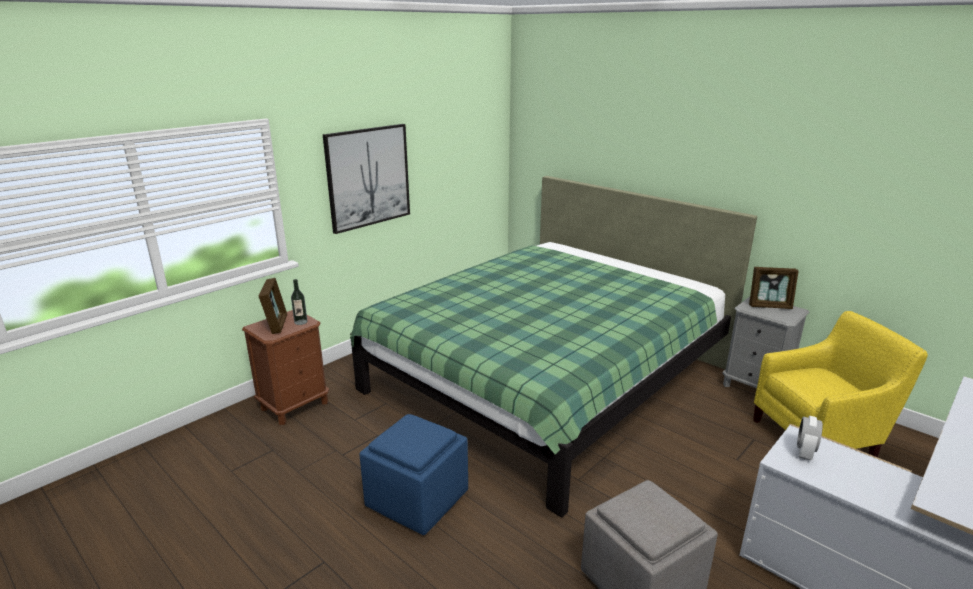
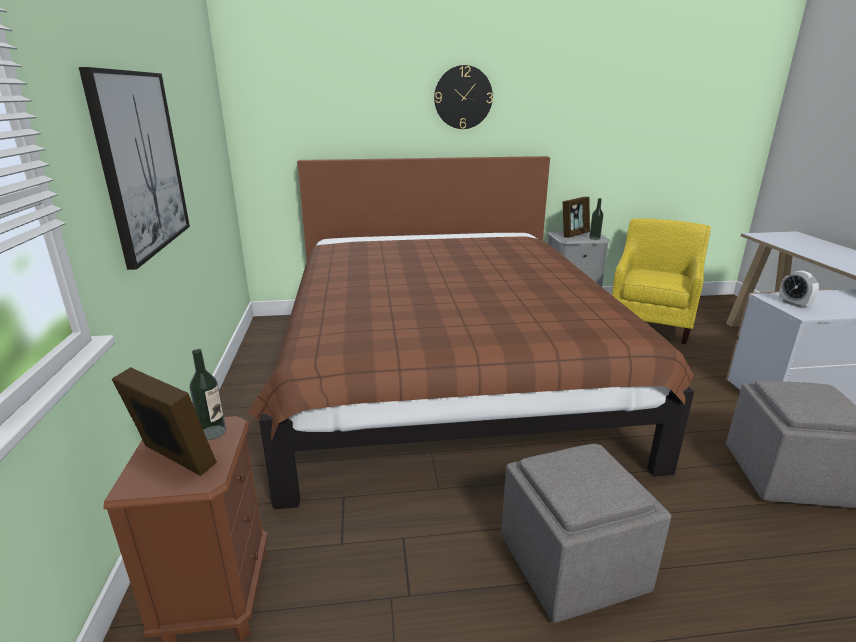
camera: 50 degrees left, 0 degrees up
(417, 499) = (570, 564): blue ottoman -> grey ottoman
(546, 378) = (445, 375): green bed -> brown bed
(680, 144) = (463, 97): none -> wall clock
(778, 316) = (594, 238): none -> bottle

